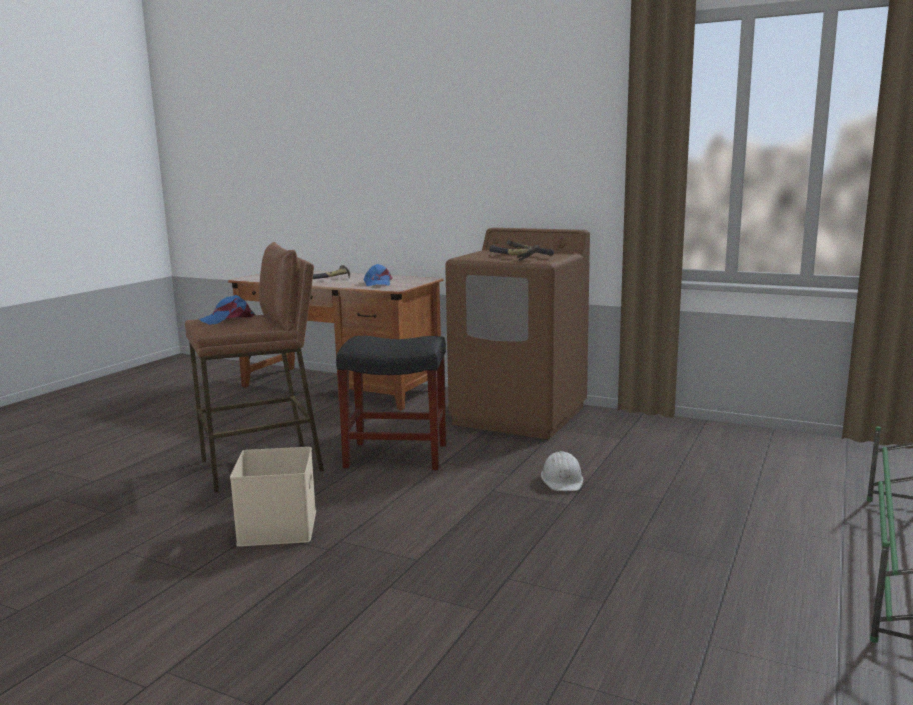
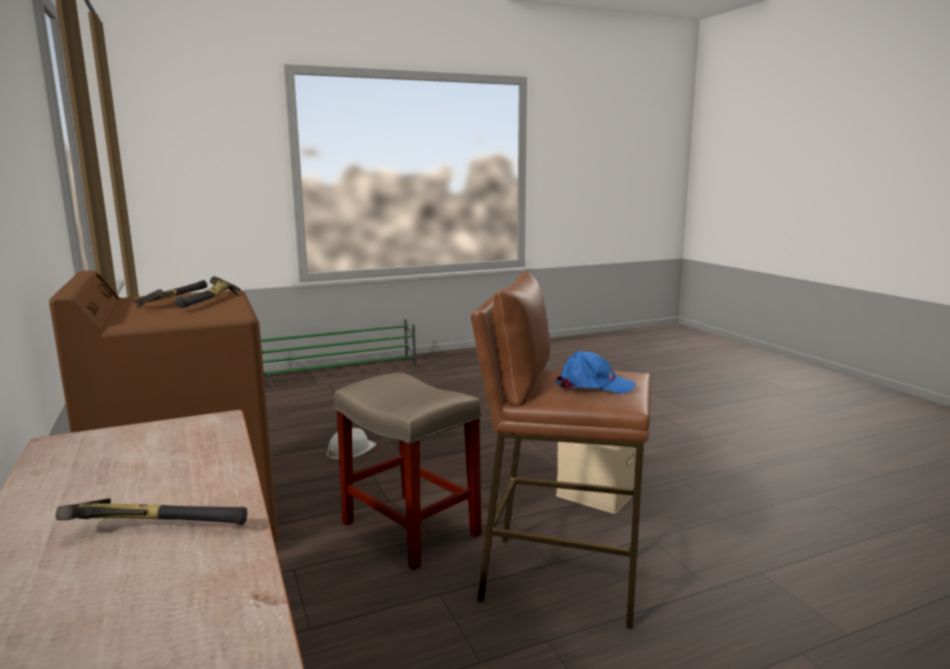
camera: 140 degrees left, 0 degrees up
(377, 283) = (165, 455): blue cap -> none
(398, 455) = (409, 528): black stool -> beige stool

